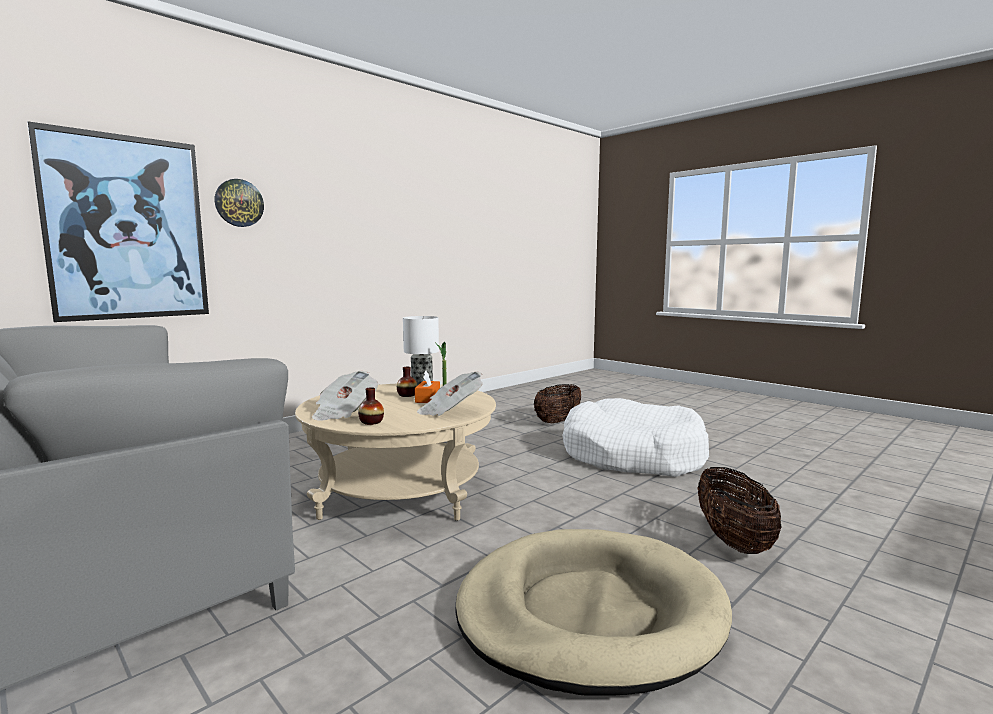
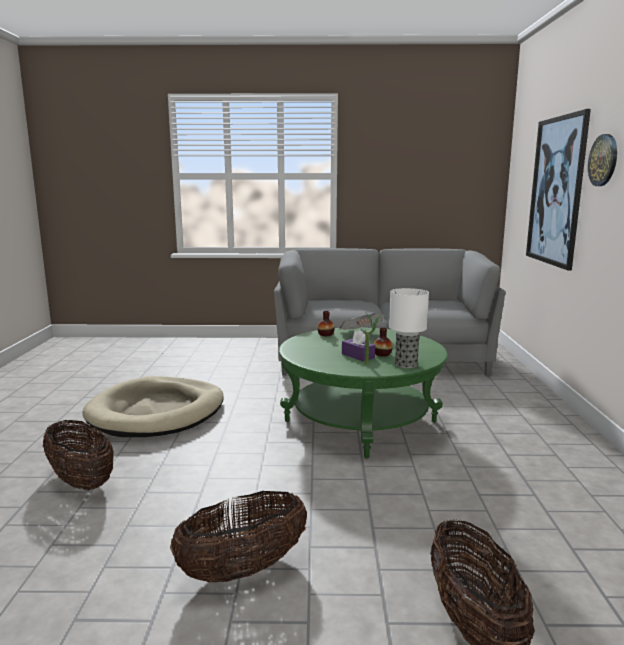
camera: 135 degrees right, 5 degrees up
(400, 491) = (360, 421): beige coffee table -> green coffee table
(427, 399) = (358, 356): orange tissue box -> purple tissue box
(450, 411) = (310, 352): newspaper -> none
(632, 455) = (243, 569): white dog bed -> basket

